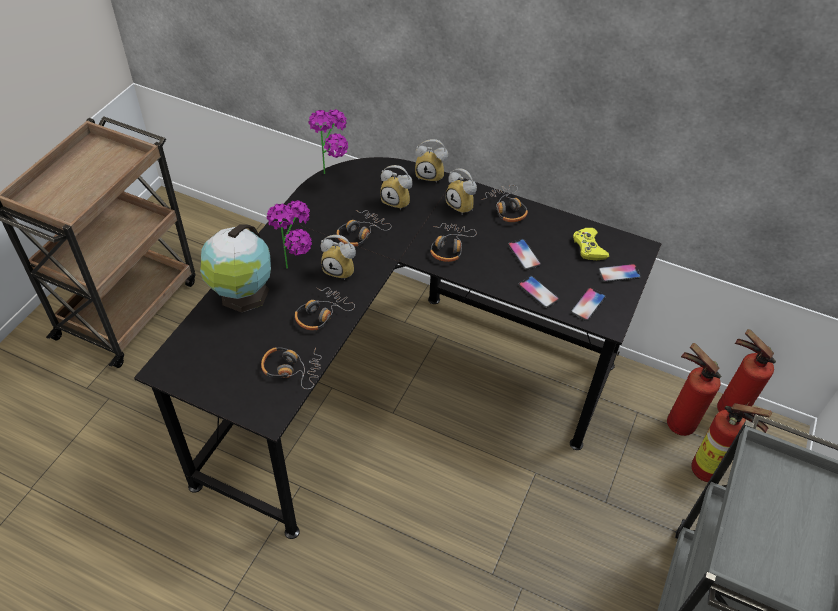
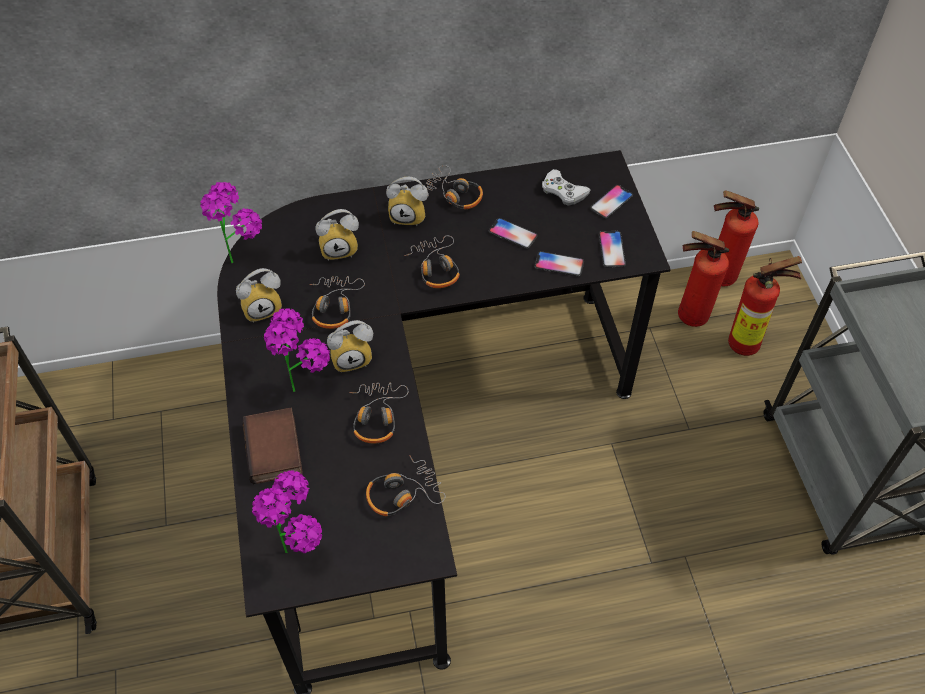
camera: 35 degrees left, 5 degrees up
(202, 359) = (300, 546): none -> potted plant
(243, 295) = (276, 450): globe -> book
(431, 175) = (347, 200): alarm clock -> alarm clock (263, 308)
(589, 247) = (563, 191): yellow game controller -> white game controller

